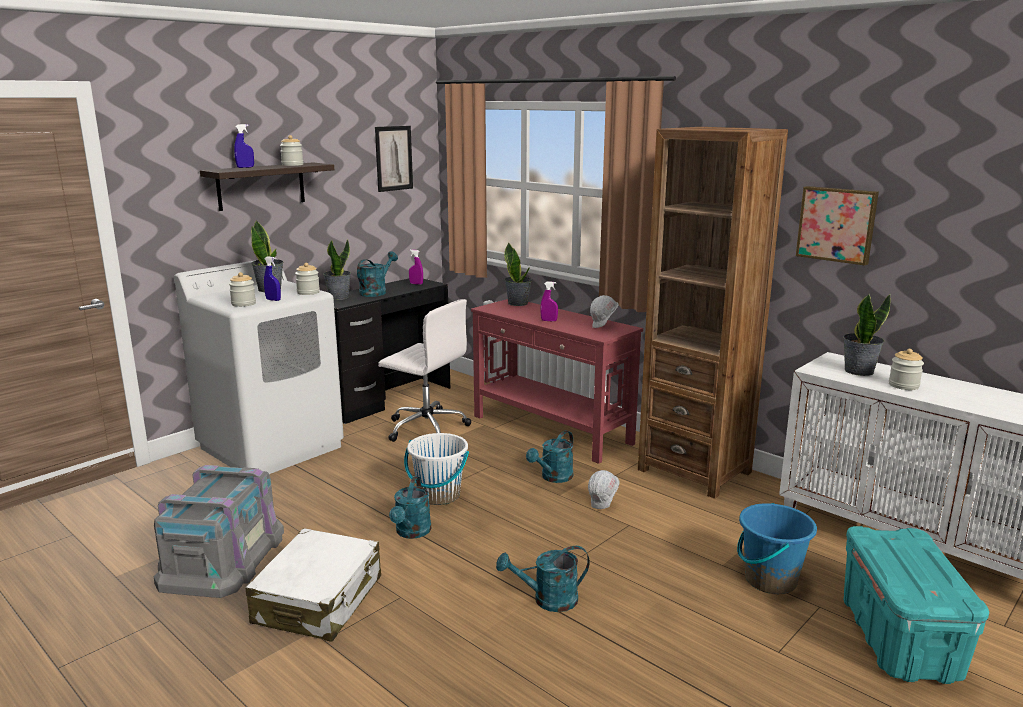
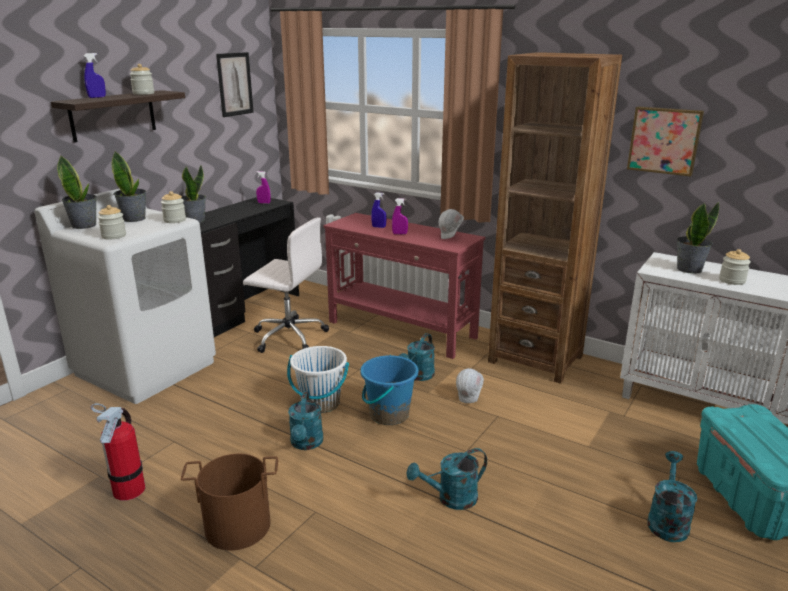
camera: 10 degrees left, 5 degrees up
(223, 557) = (129, 489): grey storage box -> fire extinguisher
(273, 300) = (143, 230): blue spray bottle -> blue spray bottle (379, 227)
(319, 600) = (238, 525): white suitcase -> brown bucket
(376, 292) = (229, 213): turquoise watering can -> turquoise watering can (667, 520)
(518, 303) = (364, 218): potted plant -> potted plant (84, 225)
(770, 580) = (631, 456): blue bucket -> blue bucket (389, 414)

